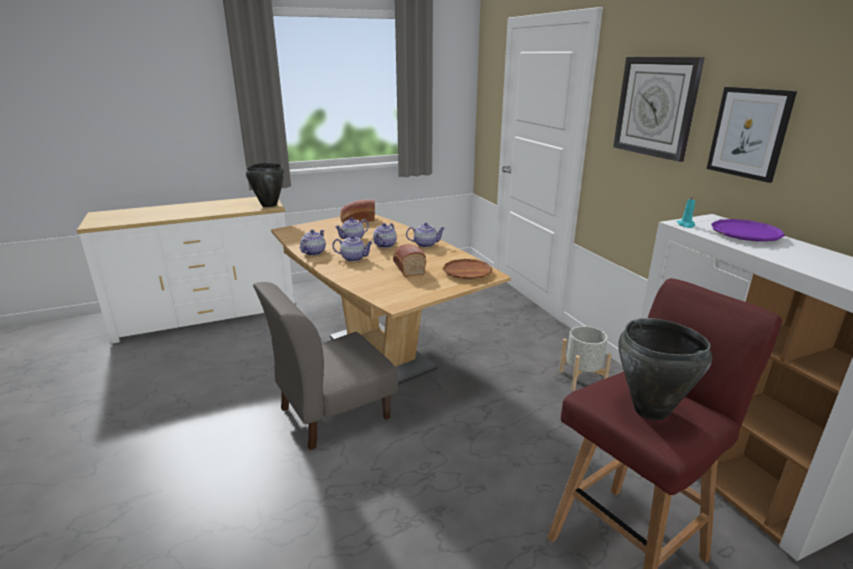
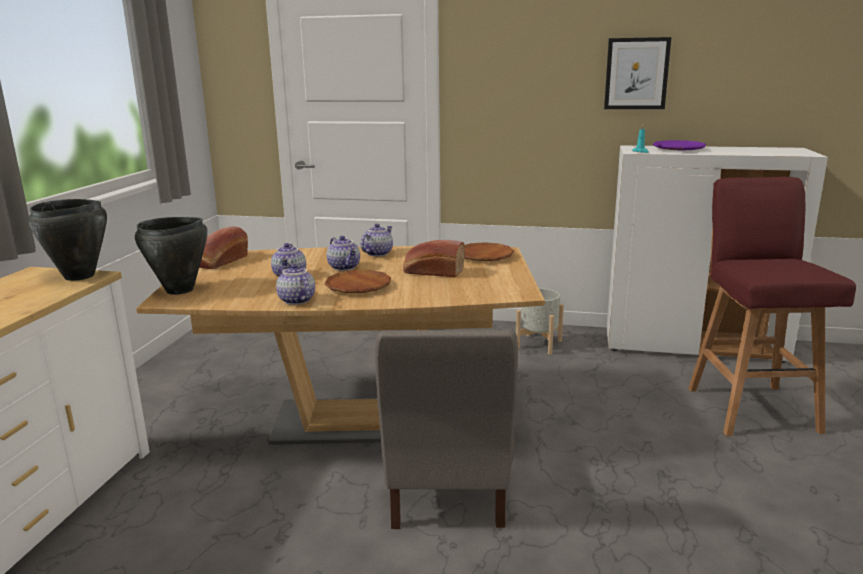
camera: 55 degrees left, 5 degrees down
(354, 258) = (358, 286): teapot -> brown plate
(650, 411) = (793, 267): black cooking pot -> black cooking pot (180, 290)
(656, 107) = (533, 62): wall clock -> none

